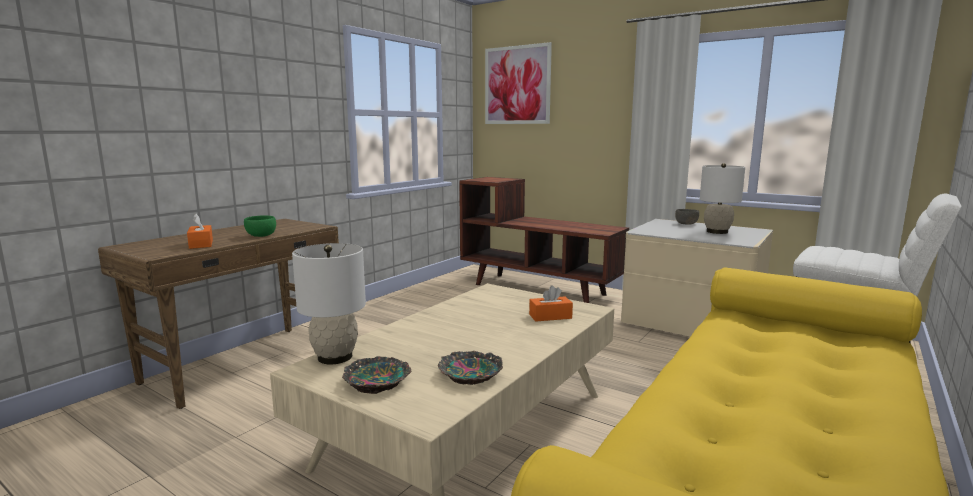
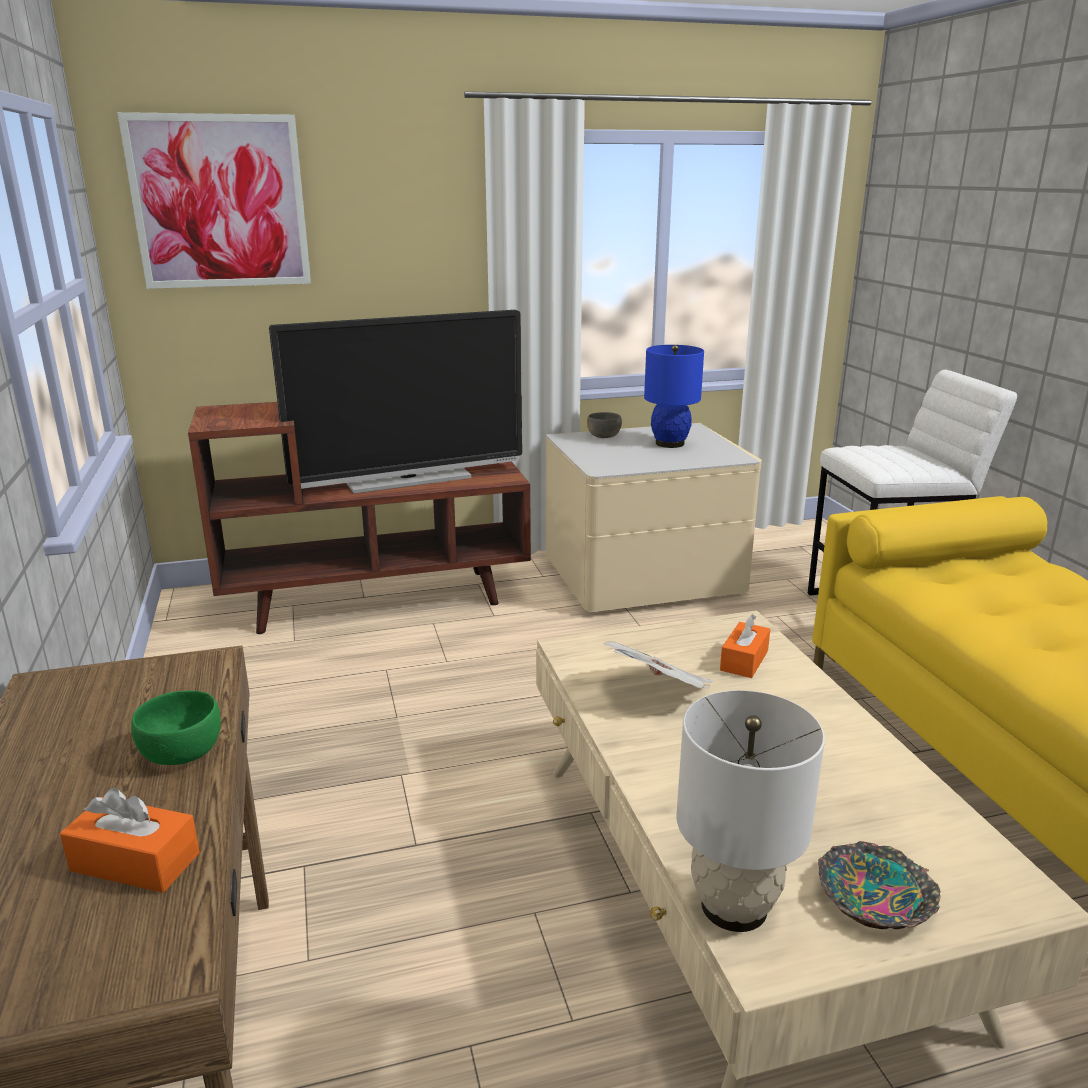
camera: 50 degrees left, 10 degrees up
(470, 375) = (905, 806): bowl -> none
(485, 309) = (660, 691): none -> newspaper
(558, 225) = (408, 480): none -> television
(717, 232) = (669, 444): white table lamp -> blue table lamp

